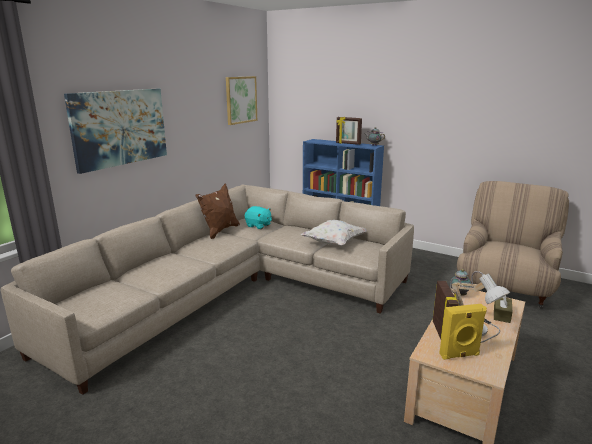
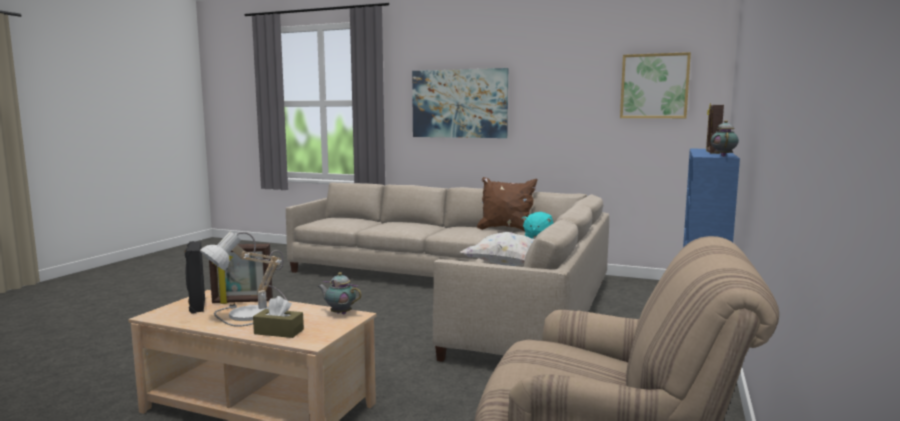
camera: 80 degrees right, 10 degrees down
(459, 355) = (196, 306): yellow speaker -> black speaker

